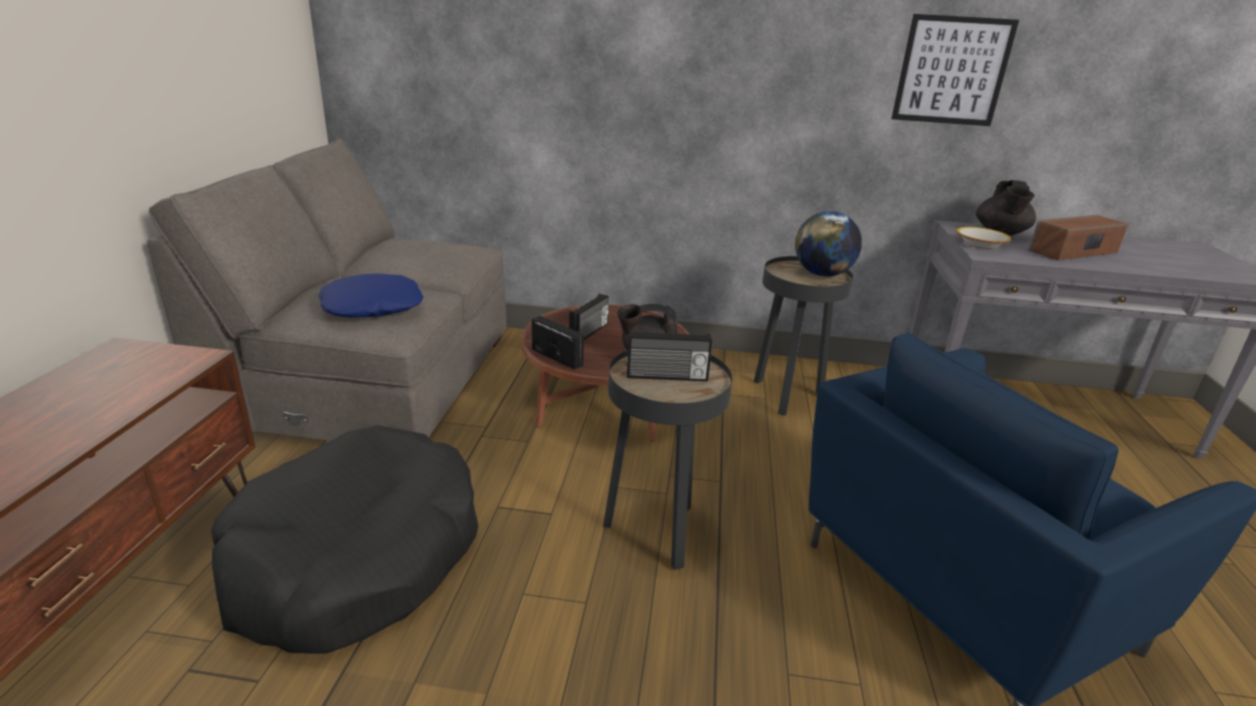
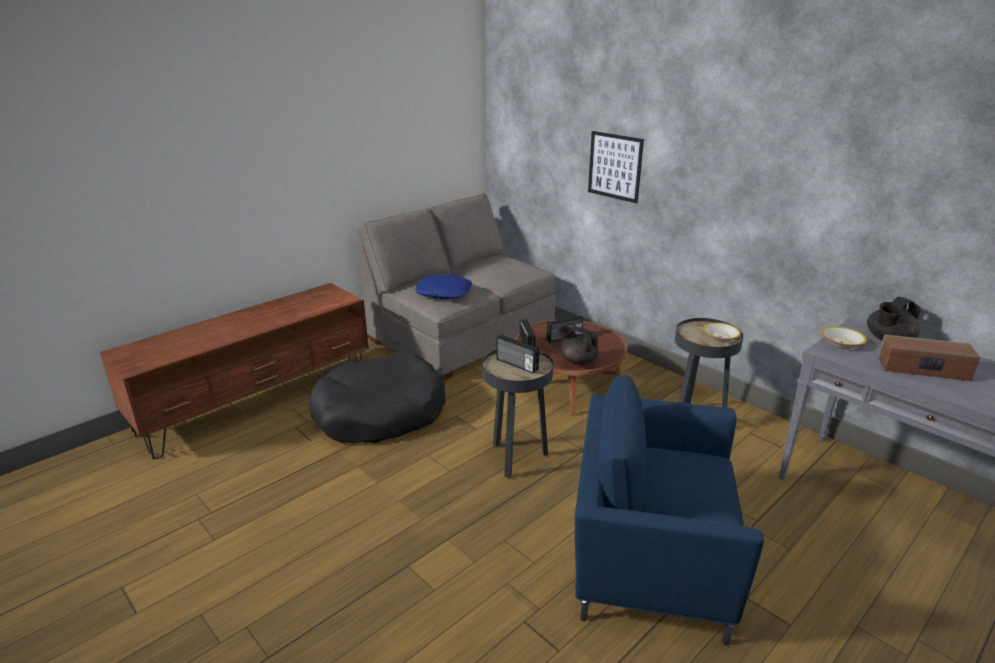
camera: 40 degrees right, 0 degrees up
(822, 274) = (720, 337): globe -> bowl
(952, 71) = (866, 199): picture -> picture (615, 166)

